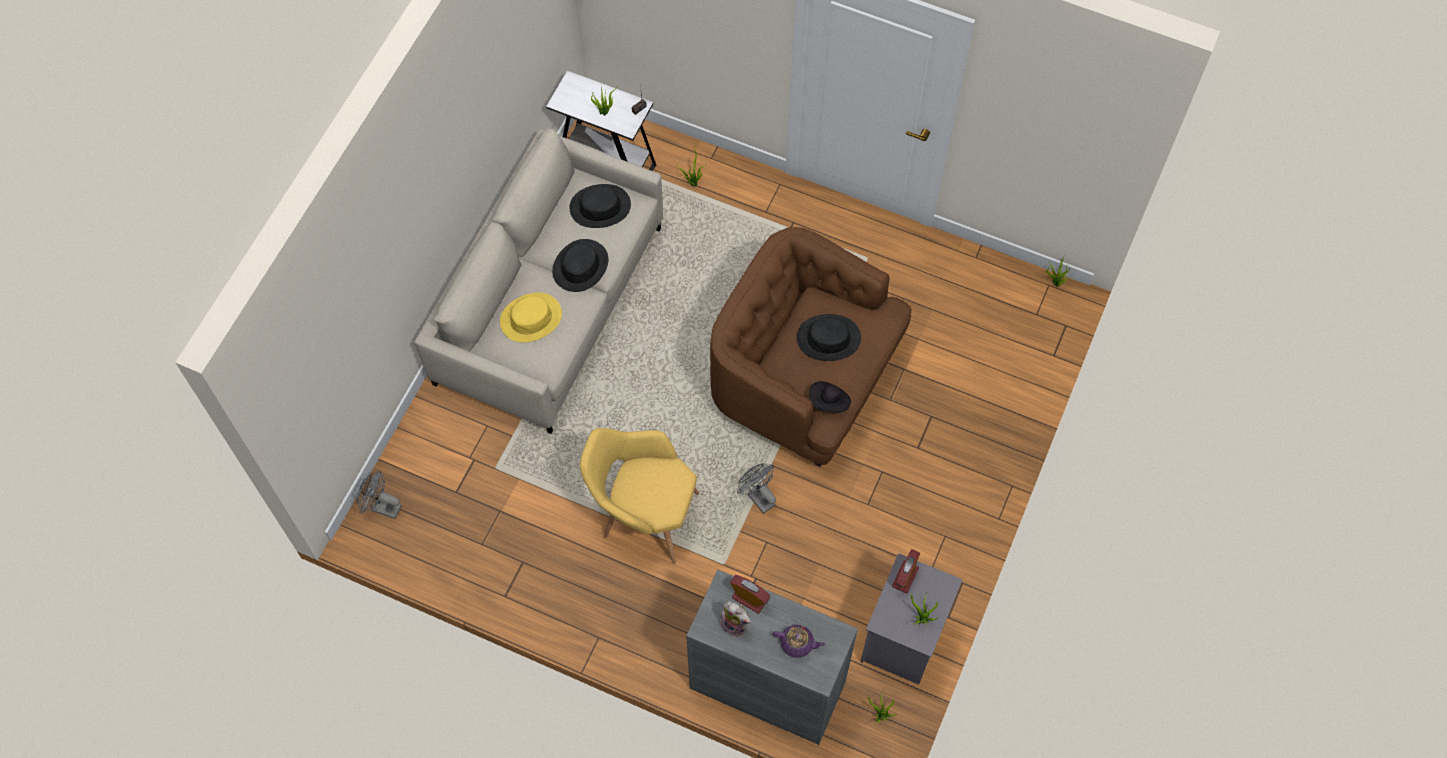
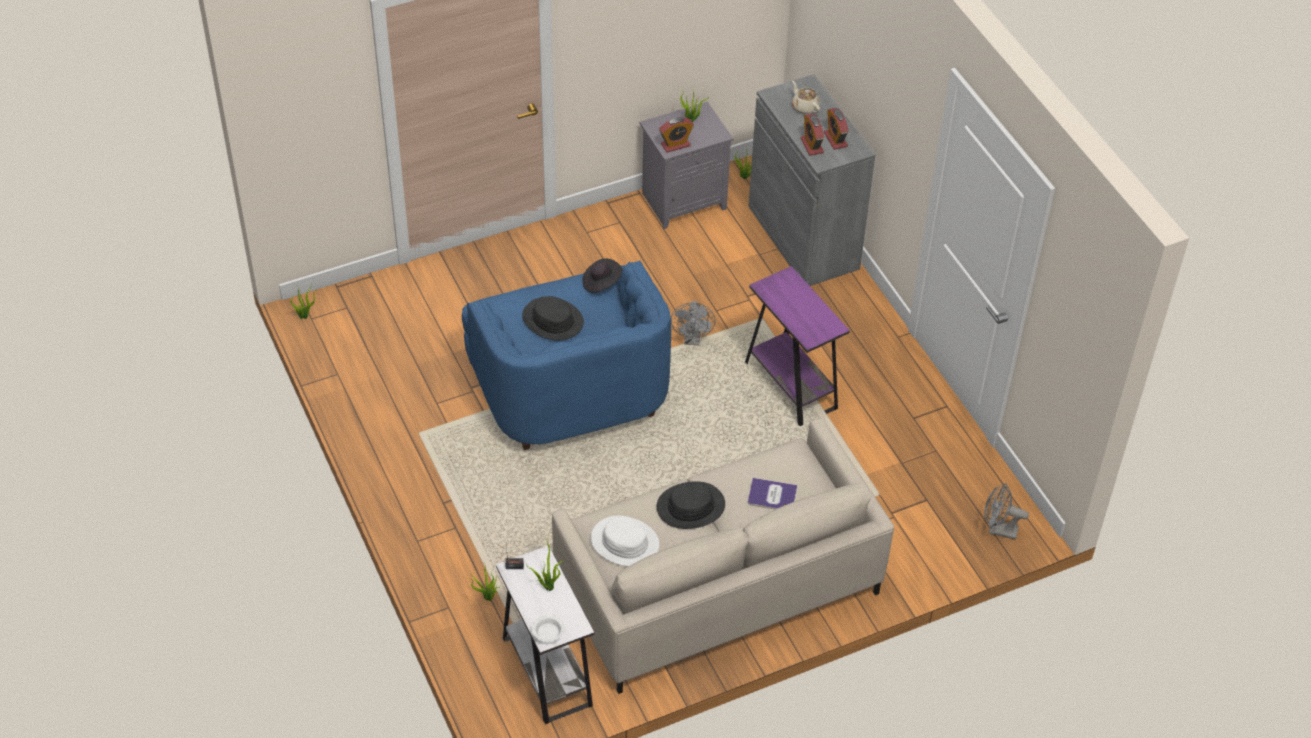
camera: 140 degrees left, 15 degrees down
(382, 507) = (998, 530): grey fan -> grey fan turned 135 degrees clockwise
(531, 318) = (772, 495): yellow hat -> book
(574, 84) = (547, 633): none -> white bowl
(600, 207) = (624, 542): black hat -> white hat
(643, 515) = (791, 385): yellow armchair -> purple side table
(735, 624) = (835, 139): plush toy -> alarm clock
(797, 644) = (805, 107): purple teapot -> beige teapot
(804, 378) = (570, 388): brown armchair -> blue armchair

